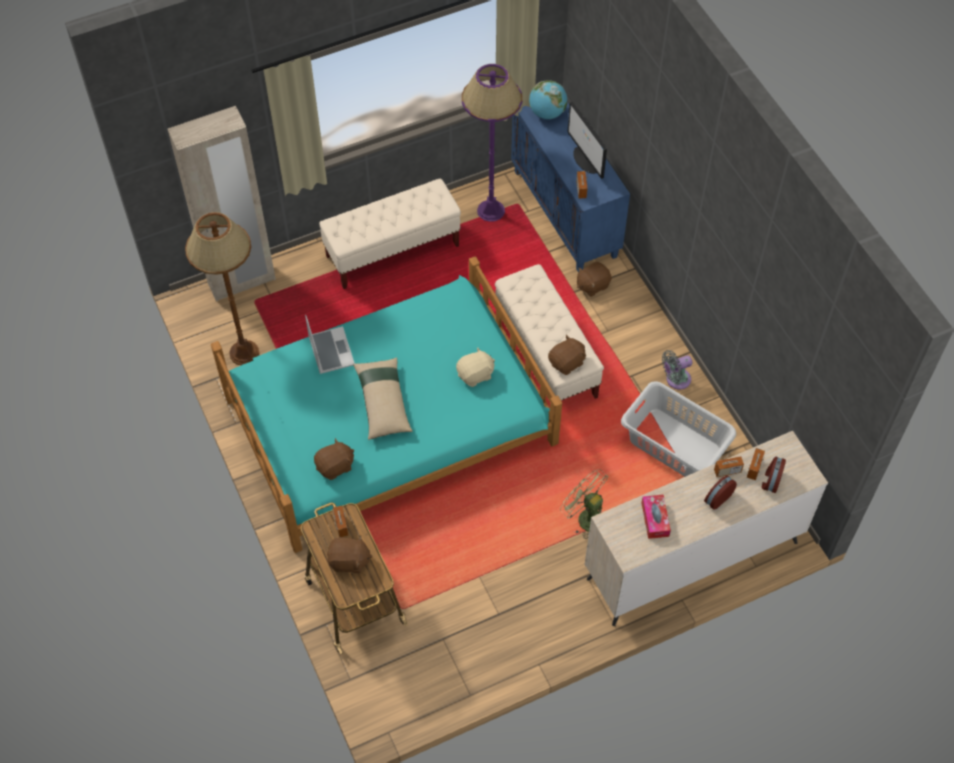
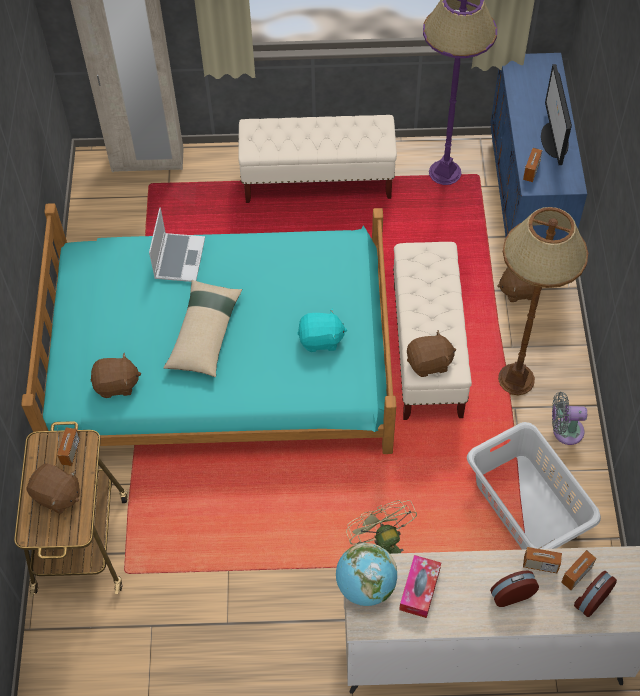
camera: 25 degrees right, 0 degrees up
(244, 353) = (110, 234): brown floor lamp -> brown floor lamp (515, 379)
(475, 375) = (321, 340): beige plush toy -> turquoise plush toy
(547, 113) = (534, 76): globe -> globe (365, 586)

